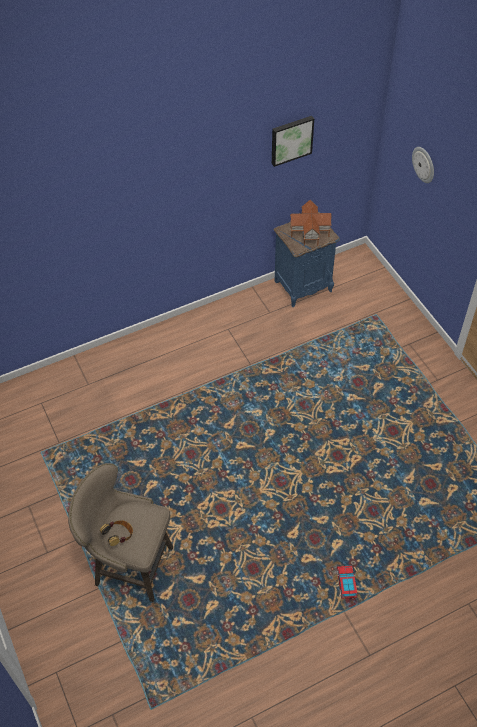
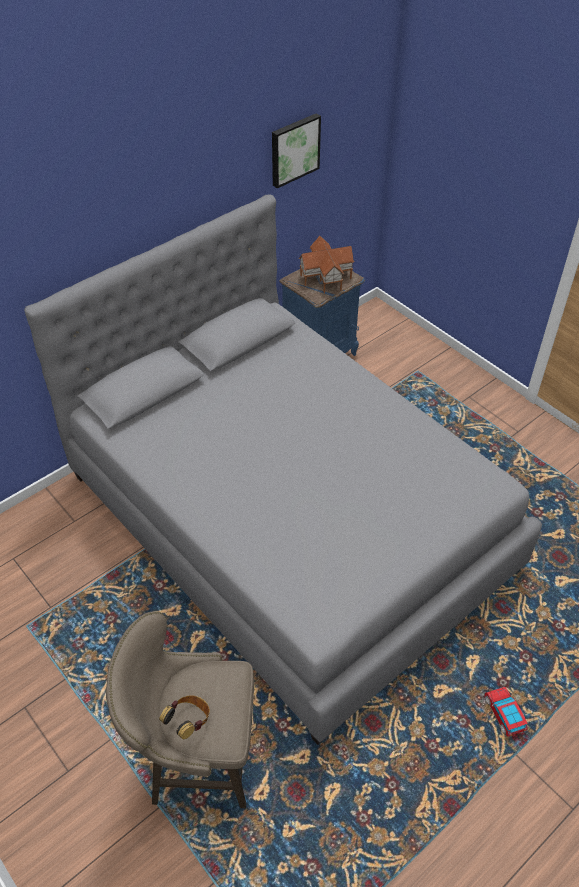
camera: 15 degrees left, 5 degrees down
(239, 414) = (288, 520): none -> grey bed
(424, 164) = (462, 160): wall clock -> none

